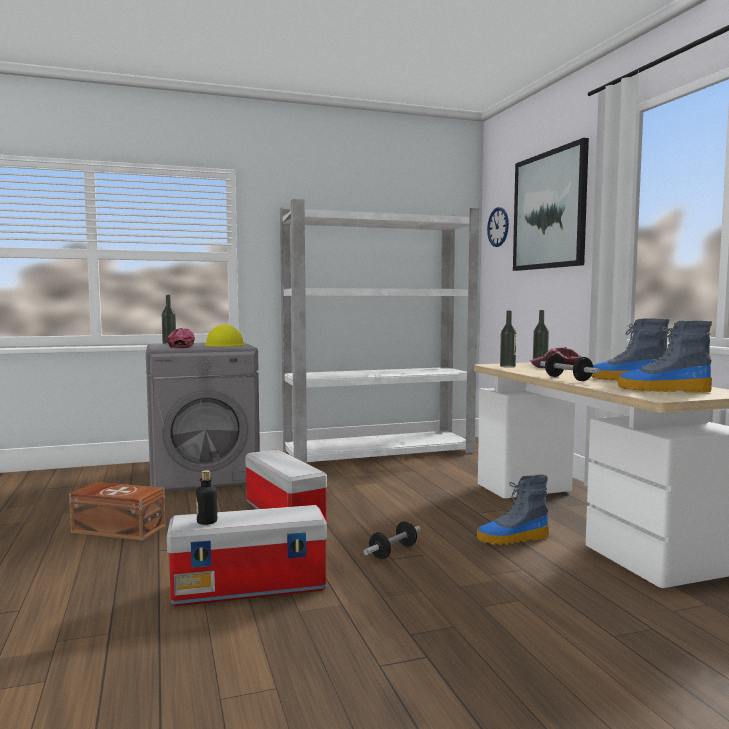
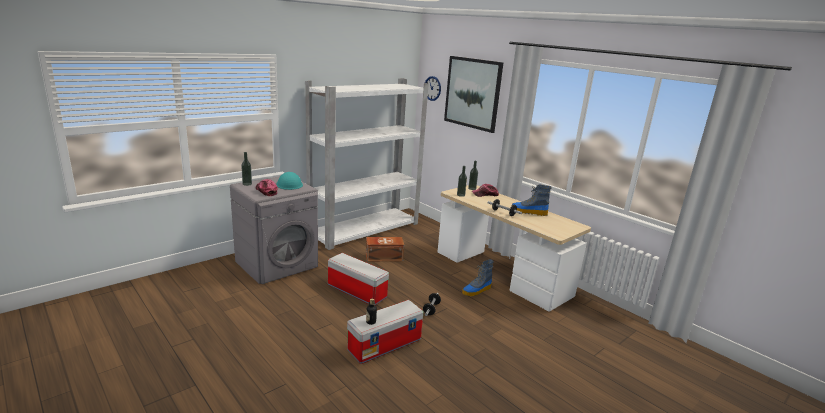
camera: 25 degrees left, 15 degrees up
(118, 528) = (274, 318): brown storage box -> brown storage box (383, 256)
(225, 345) = (289, 184): yellow hard hat -> turquoise hard hat
(662, 390) = (551, 225): boot -> none

